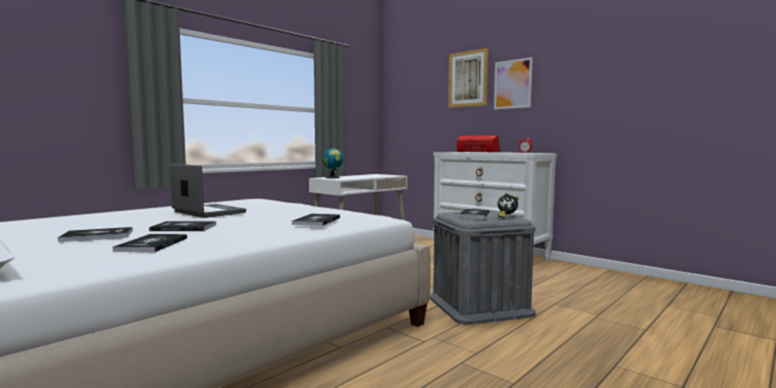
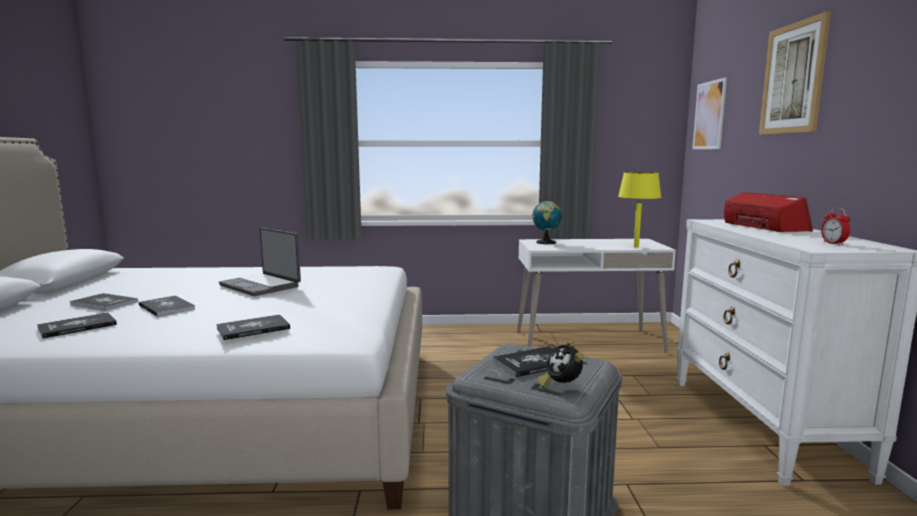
camera: 45 degrees right, 5 degrees up
(207, 212) = (261, 286): laptop -> laptop turned 135 degrees clockwise
(386, 176) = (636, 247): none -> yellow table lamp
(512, 84) = (864, 87): picture -> picture (709, 115)

